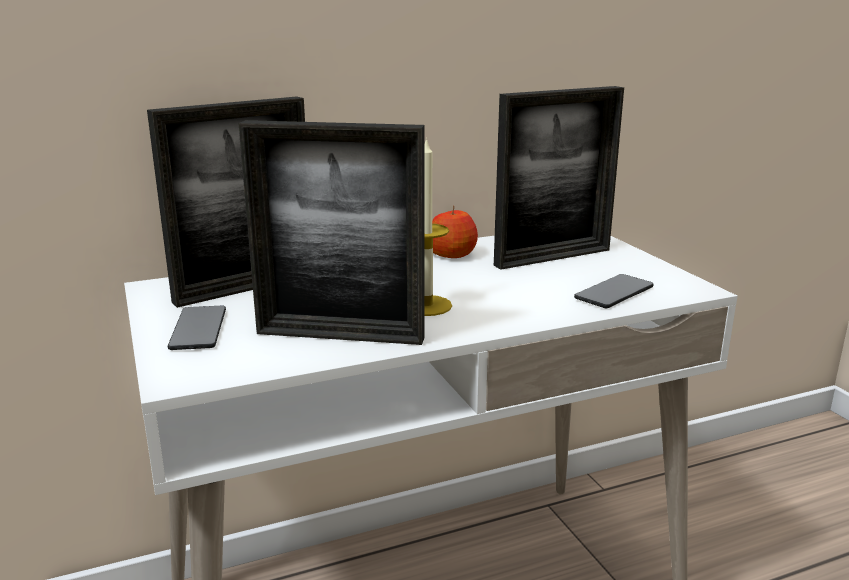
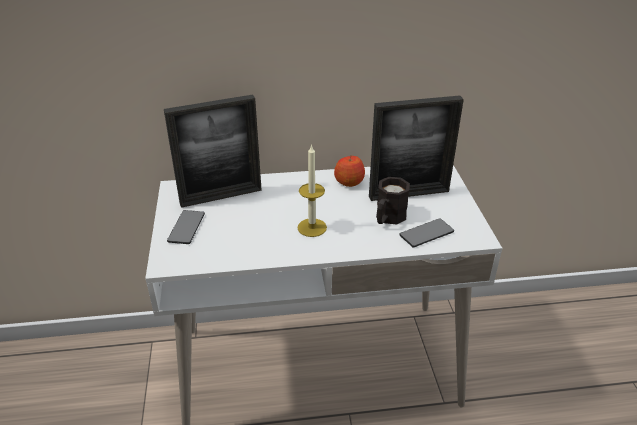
camera: 15 degrees right, 15 degrees up
(340, 335) = (255, 245): picture frame -> none
(542, 284) = (388, 218): none -> black mug

